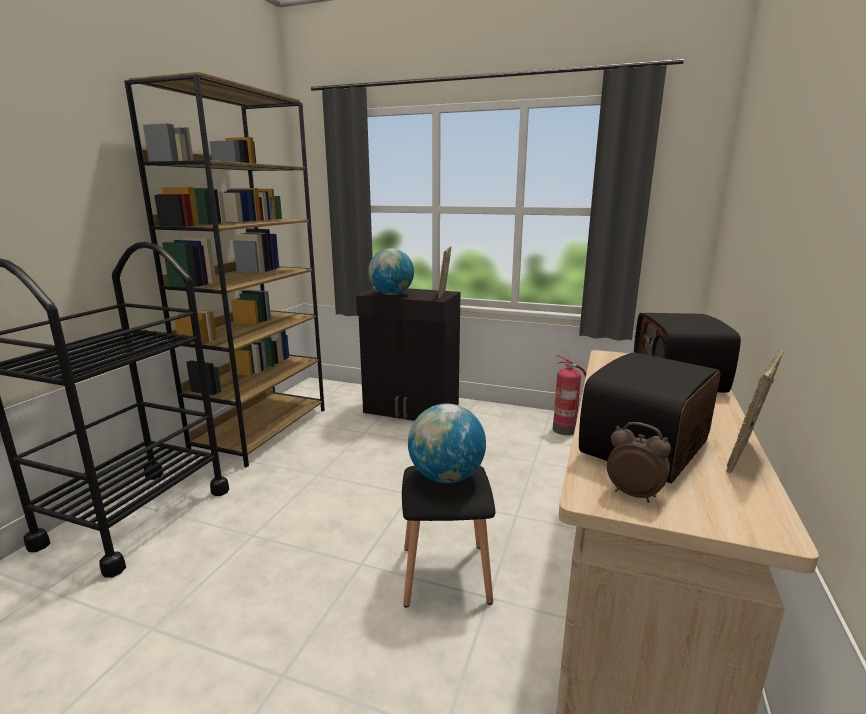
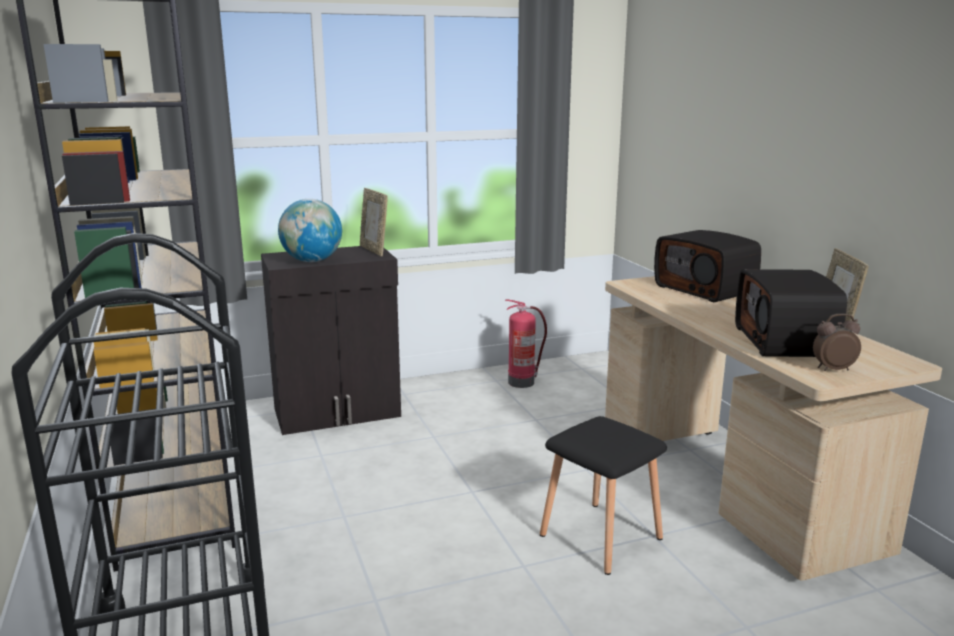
camera: 40 degrees left, 0 degrees up
(446, 477) = (602, 432): globe -> none

